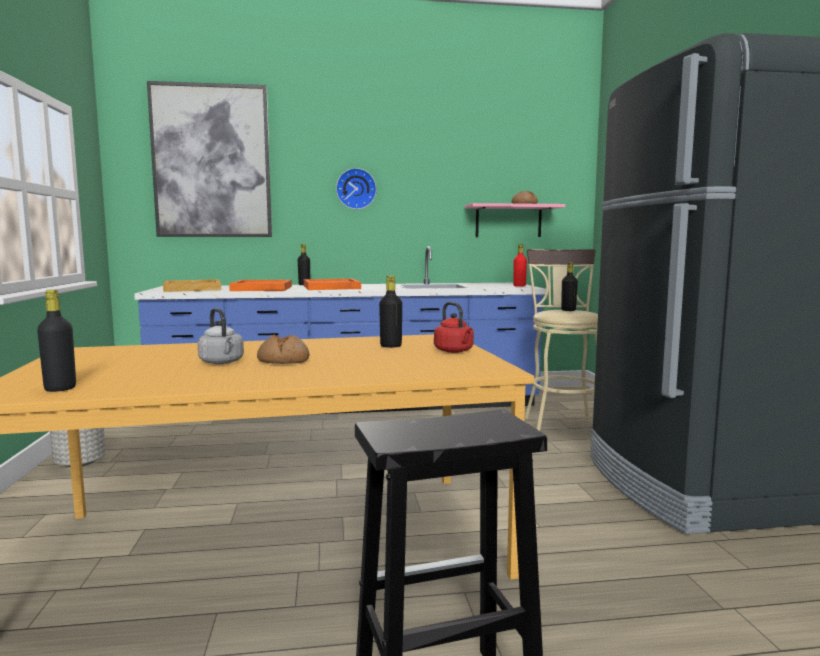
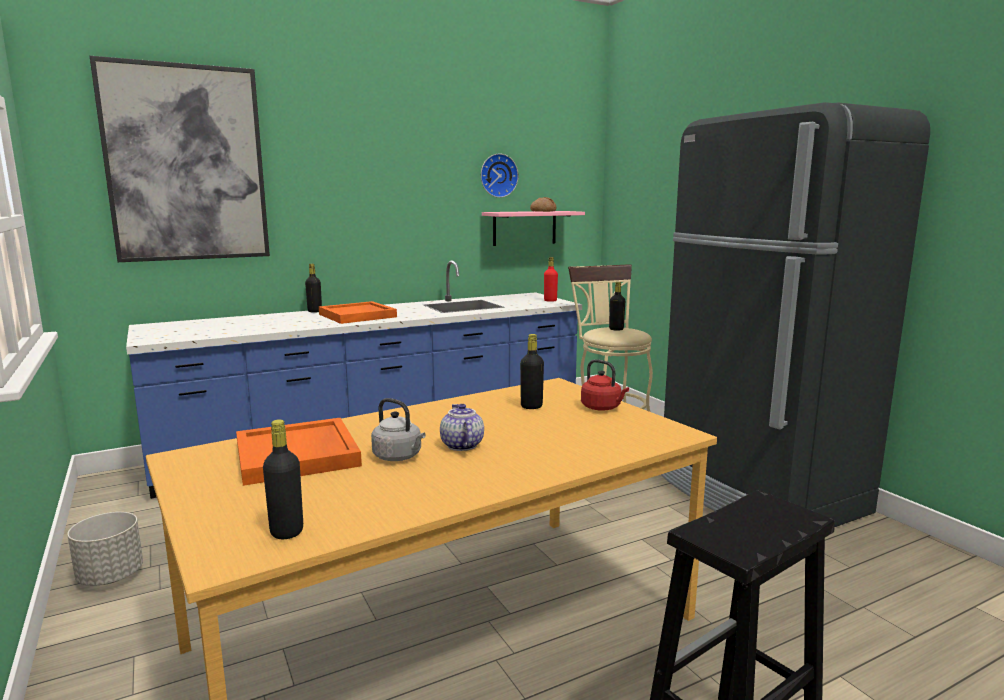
camera: 20 degrees left, 5 degrees up
(193, 288) = (188, 329): beige tray -> none
(262, 288) = (279, 324): orange tray -> orange tray (298, 455)
(283, 361) = (461, 445): bread -> teapot
(356, 189) = (365, 196): wall clock -> wall clock (498, 175)

